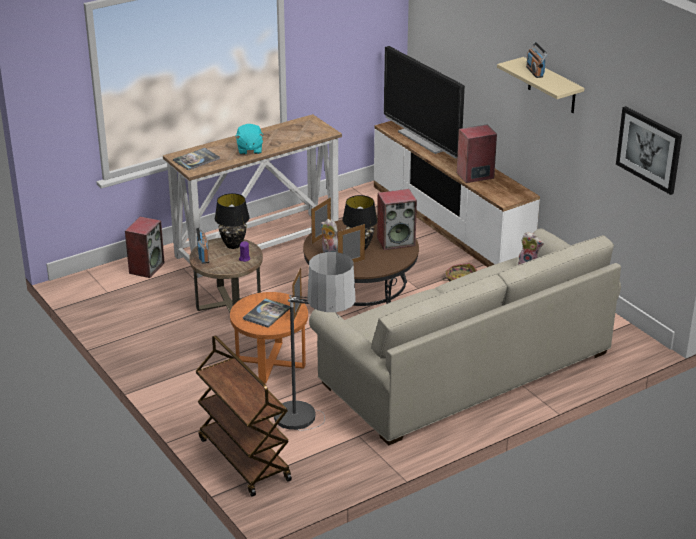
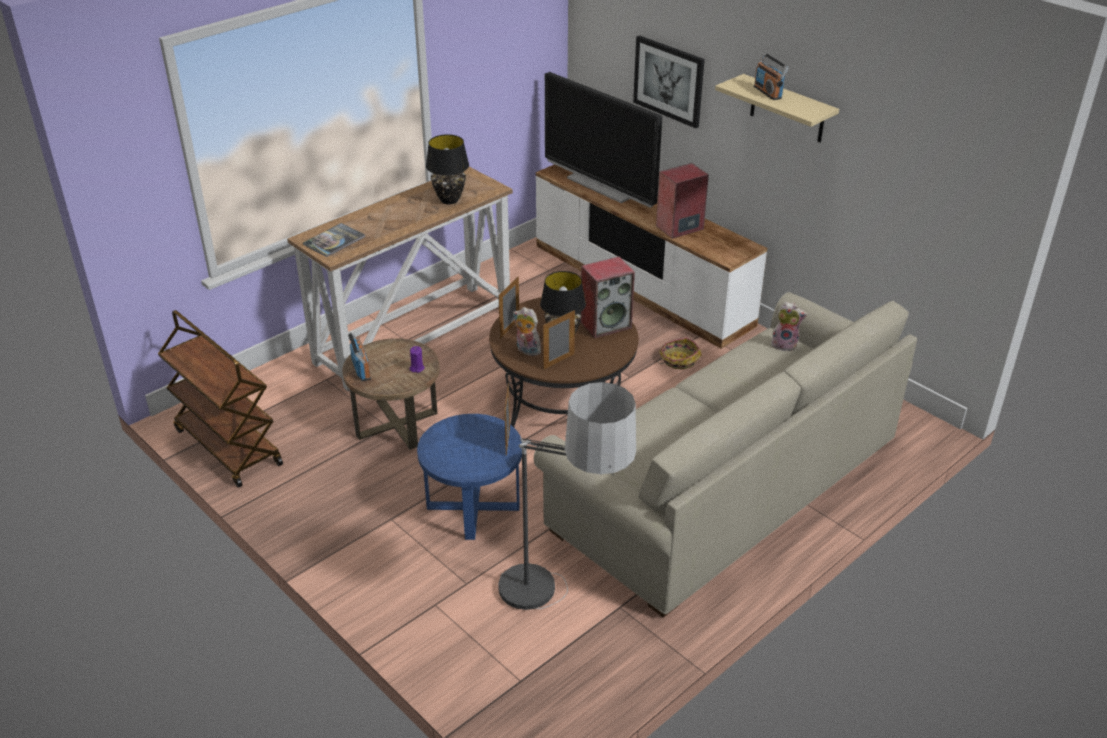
camera: 10 degrees left, 5 degrees up
(146, 267) = (278, 383): speaker -> none
(233, 245) = (396, 350): black table lamp -> black table lamp (449, 200)
(243, 459) = (473, 667): brown cart -> brown cart (227, 447)
(249, 149) = (400, 220): turquoise plush toy -> none
(266, 313) = (467, 448): book -> none
(270, 362) = (473, 506): orange side table -> blue side table
(649, 149) = (941, 184): picture -> picture (669, 81)

